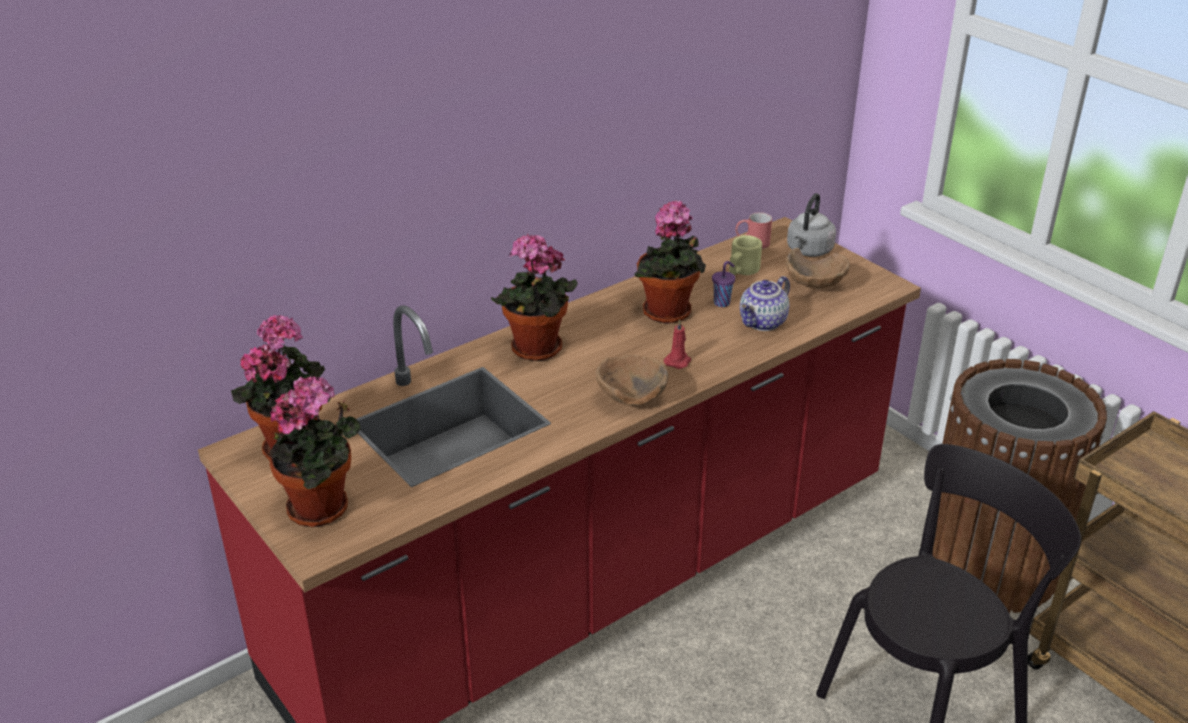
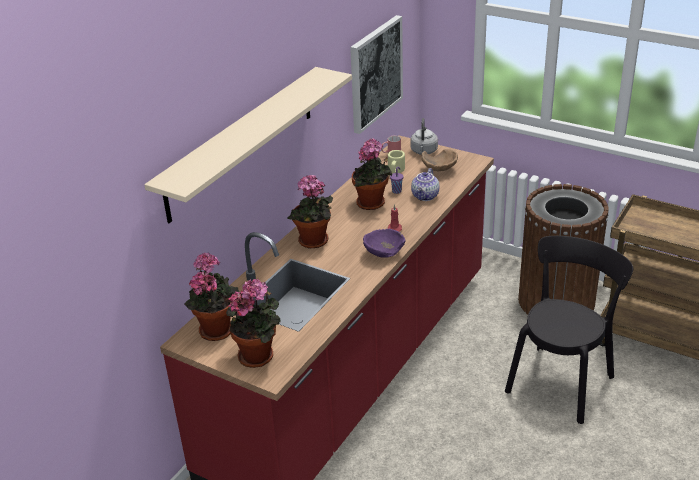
camera: 20 degrees left, 0 degrees up
(418, 153) = (241, 142): none -> beige shelf
(632, 397) = (383, 253): brown bowl -> purple bowl
(746, 100) = (375, 73): none -> picture

